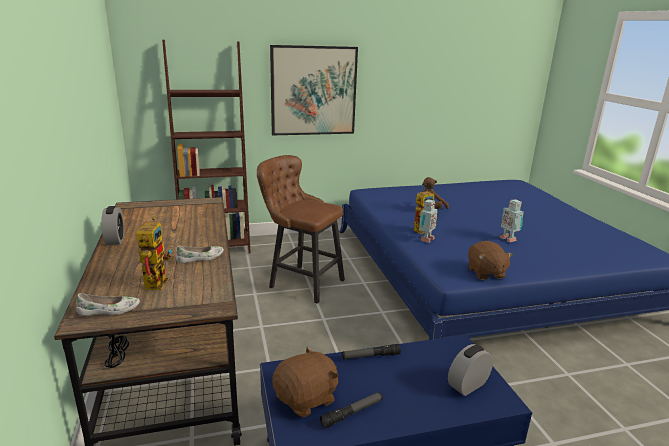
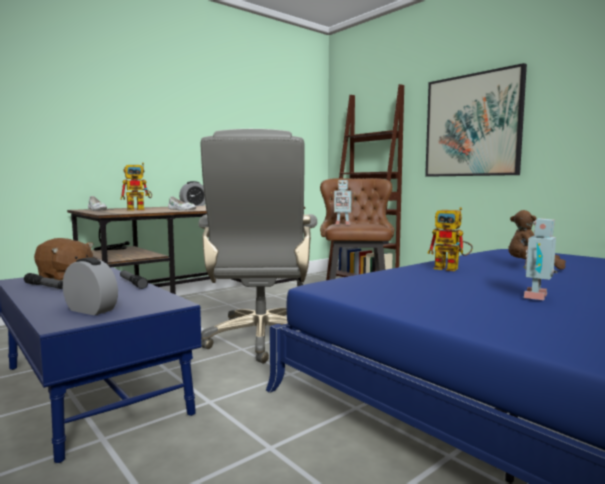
camera: 65 degrees right, 15 degrees down
(329, 344) = (259, 341): none -> grey office chair
(425, 239) = (421, 271): toy robot -> toy robot (342, 224)
(485, 273) = (373, 295): brown plush toy -> none

